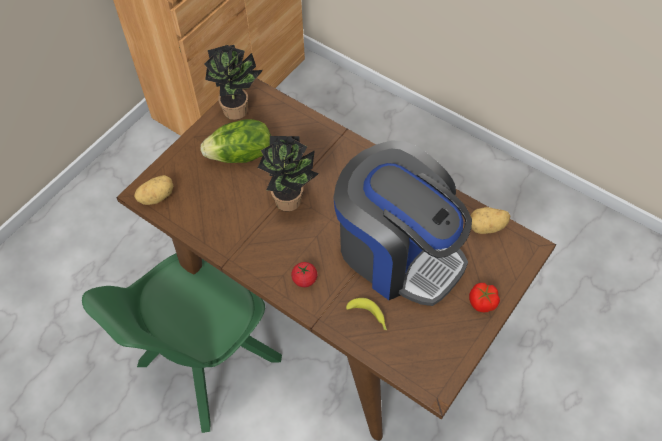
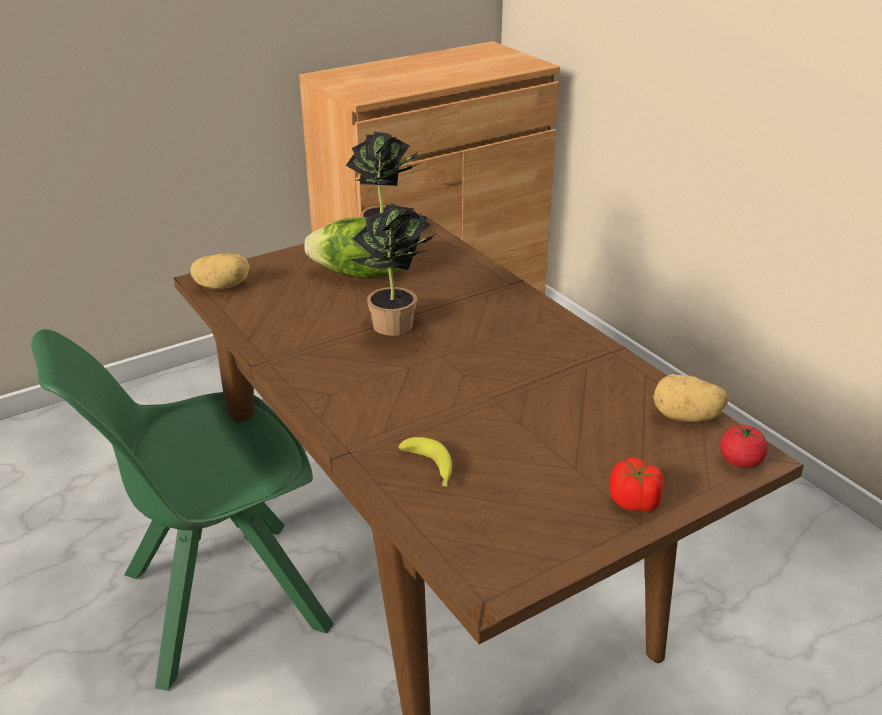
camera: 20 degrees right, 25 degrees down
(304, 279) = (359, 405): tomato -> tomato (740, 461)
(398, 252) = (522, 410): coffee machine -> none

